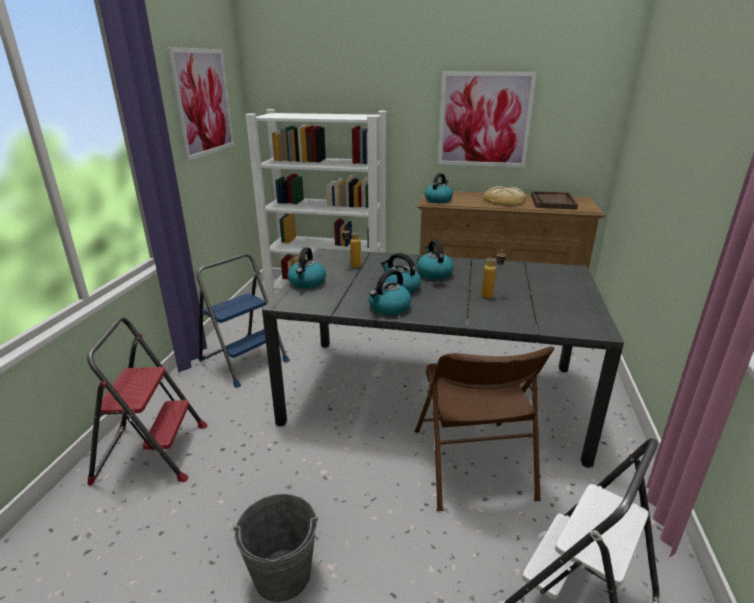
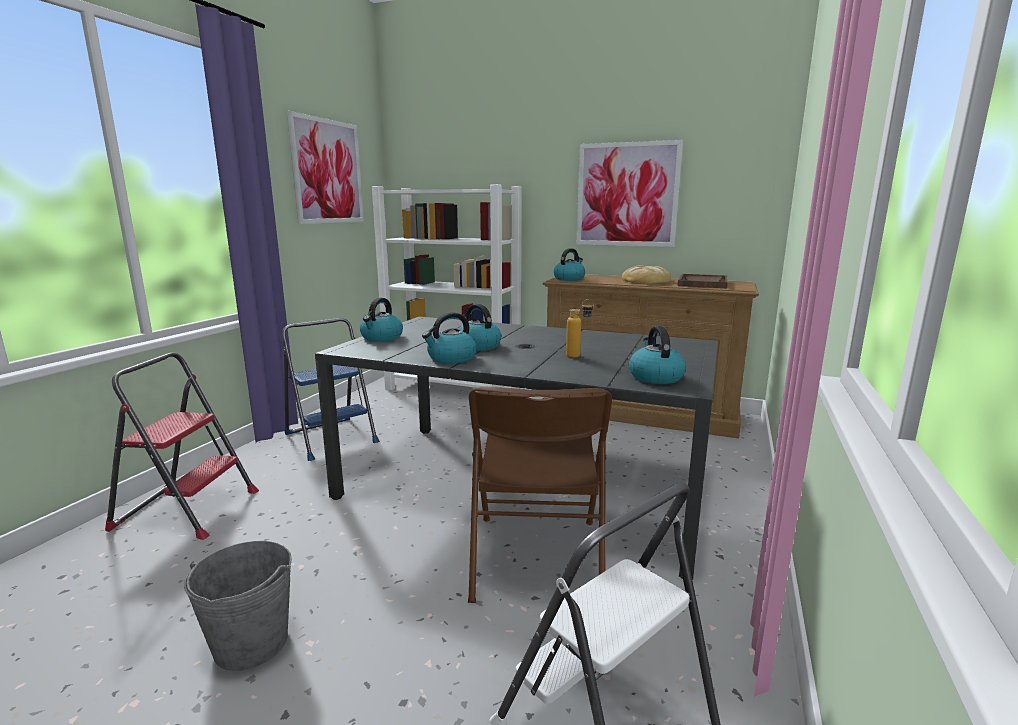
camera: 10 degrees right, 10 degrees down
(351, 266) = (441, 329): bottle -> none
(434, 273) = (527, 337): kettle -> kettle (655, 377)

